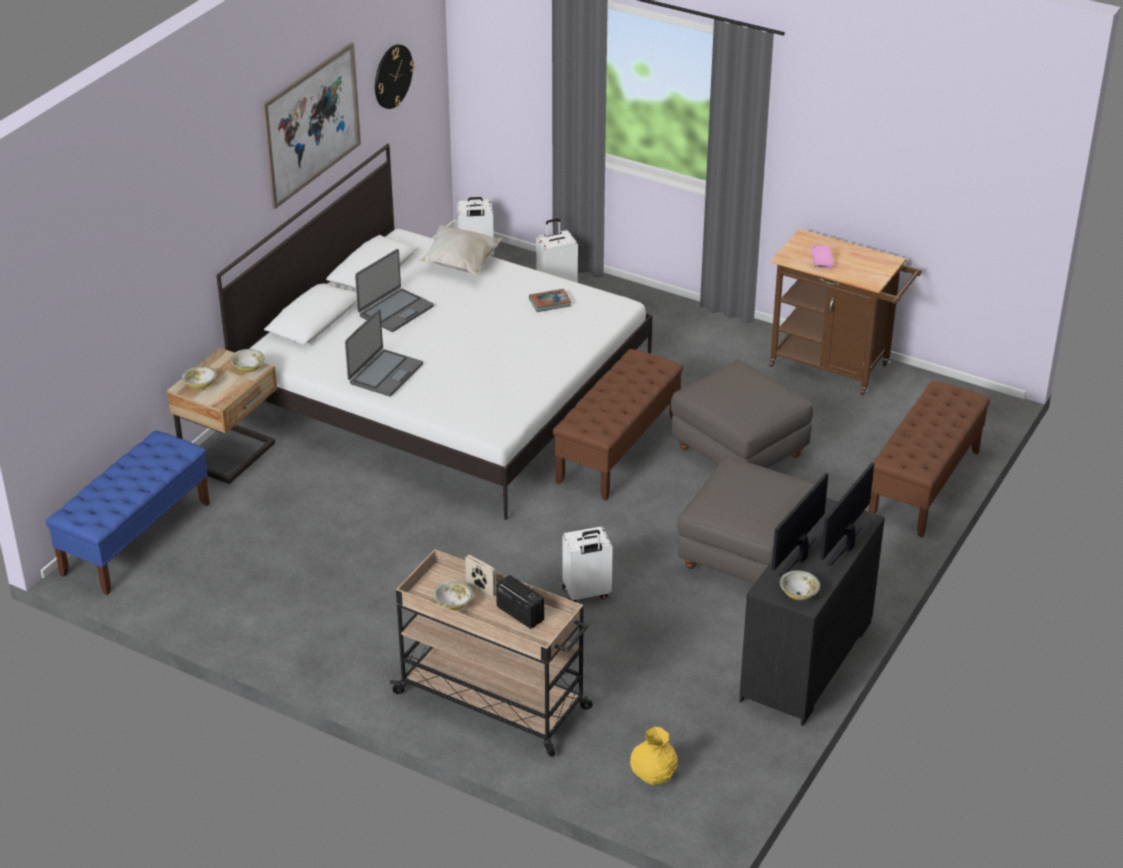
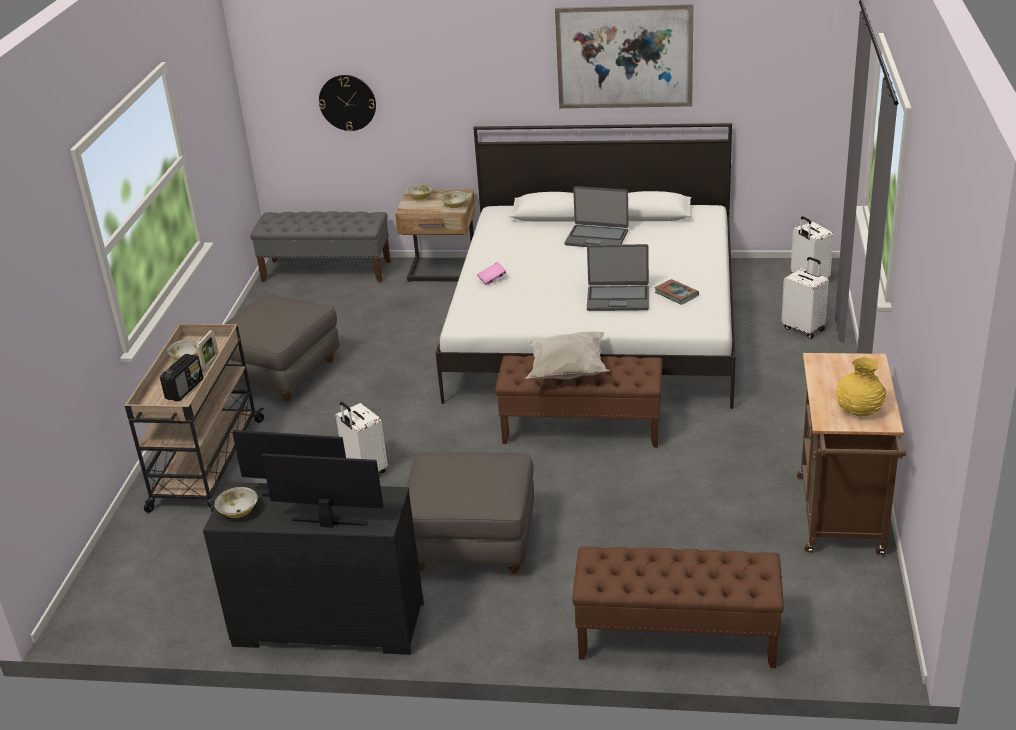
camera: 70 degrees right, 5 degrees down
(136, 538) = (327, 271): blue bench -> grey bench
(385, 374) = (504, 259): laptop -> laptop (618, 299)
(392, 76) = (755, 64): wall clock -> wall clock (347, 102)
(460, 265) = (693, 242): white pillow -> white pillow (566, 372)
(654, 776) = (137, 573): yellow vase -> yellow vase (858, 410)
(738, 452) = (633, 497): grey ottoman -> grey ottoman (281, 374)
(821, 263) = (830, 382): pink book -> pink book (492, 279)

